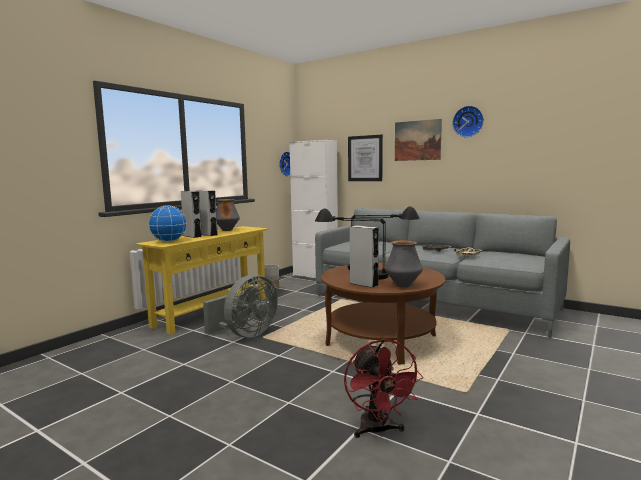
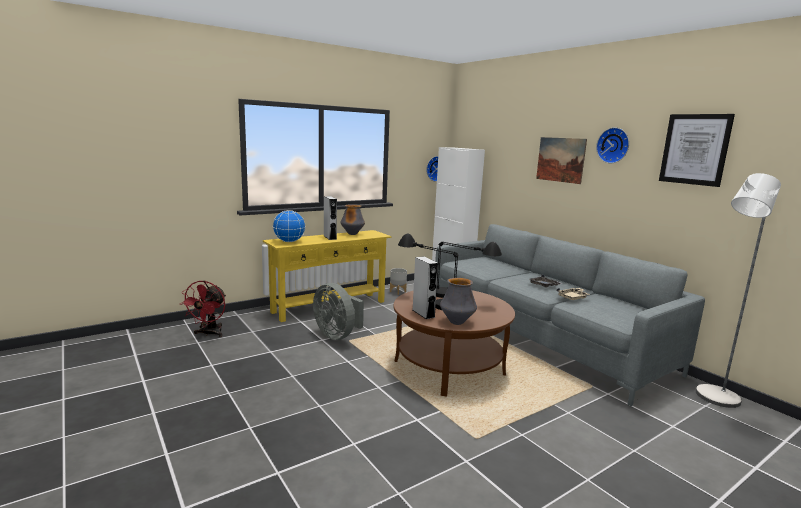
camera: 20 degrees right, 5 degrees up
(192, 236) = (315, 237): grey speaker -> none
(245, 334) = (337, 335): grey fan -> grey fan turned 75 degrees clockwise
(365, 158) = (509, 172): picture -> picture (695, 149)
(378, 431) = (366, 450): red fan -> red fan (209, 334)
(596, 320) = (714, 399): none -> grey floor lamp

